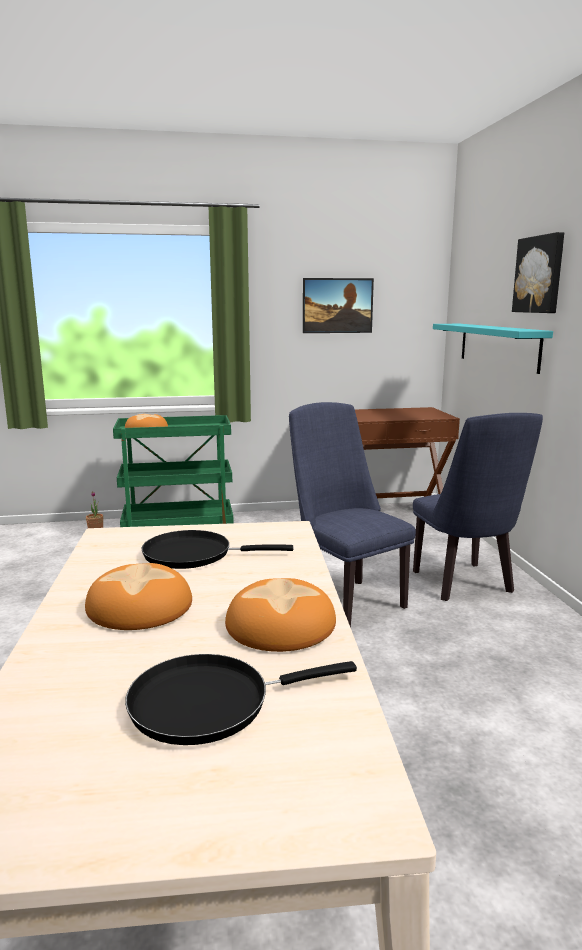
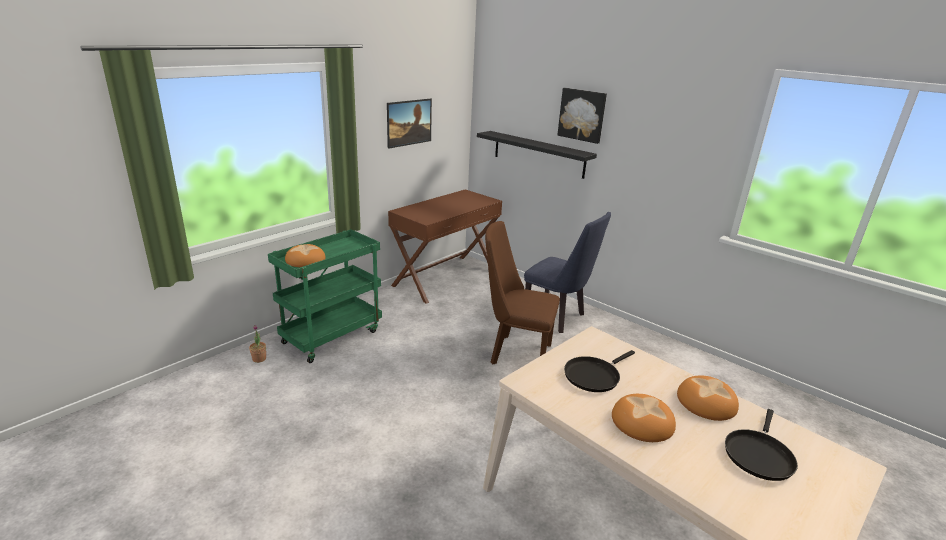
camera: 40 degrees left, 10 degrees up
(346, 600) = (515, 352): blue chair -> brown chair
(498, 346) = (538, 154): turquoise shelf -> black shelf

